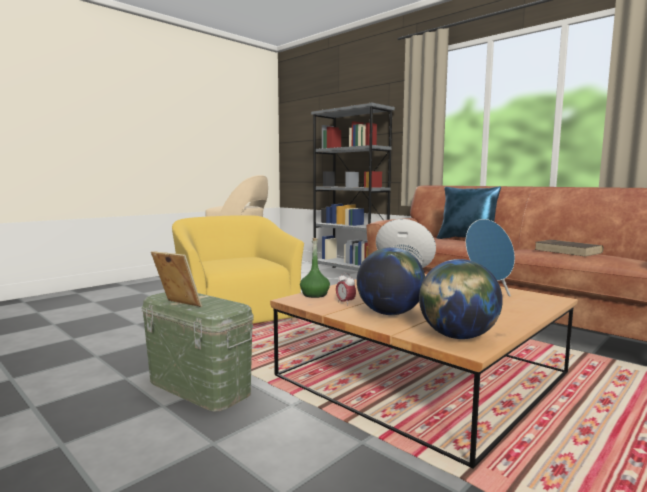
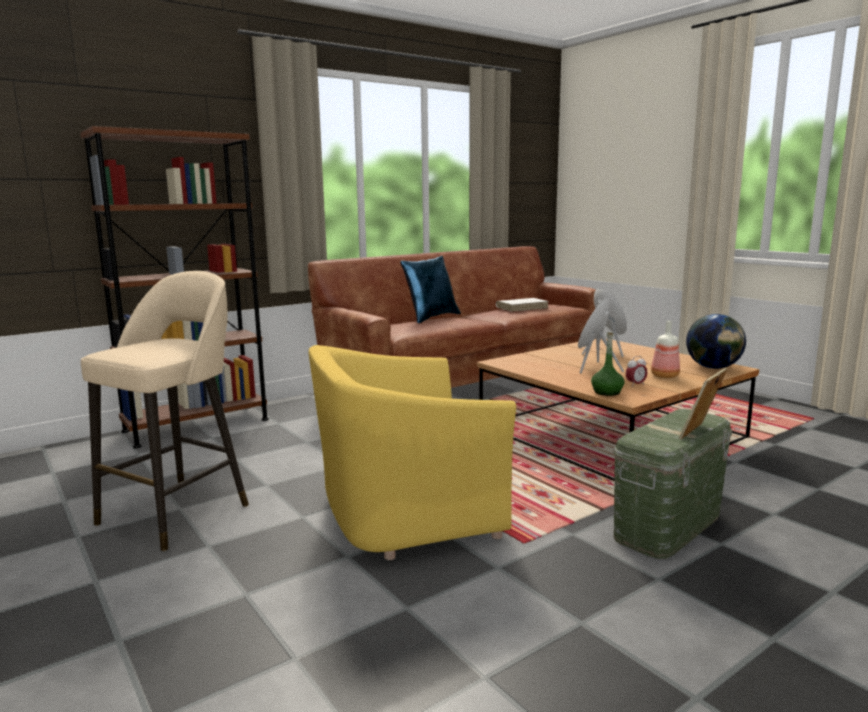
camera: 80 degrees left, 5 degrees up
(349, 274) = (196, 425): grey bookcase -> brown bookcase
(389, 313) = (663, 376): globe -> bottle
(568, 251) = (522, 307): brown book -> white book

